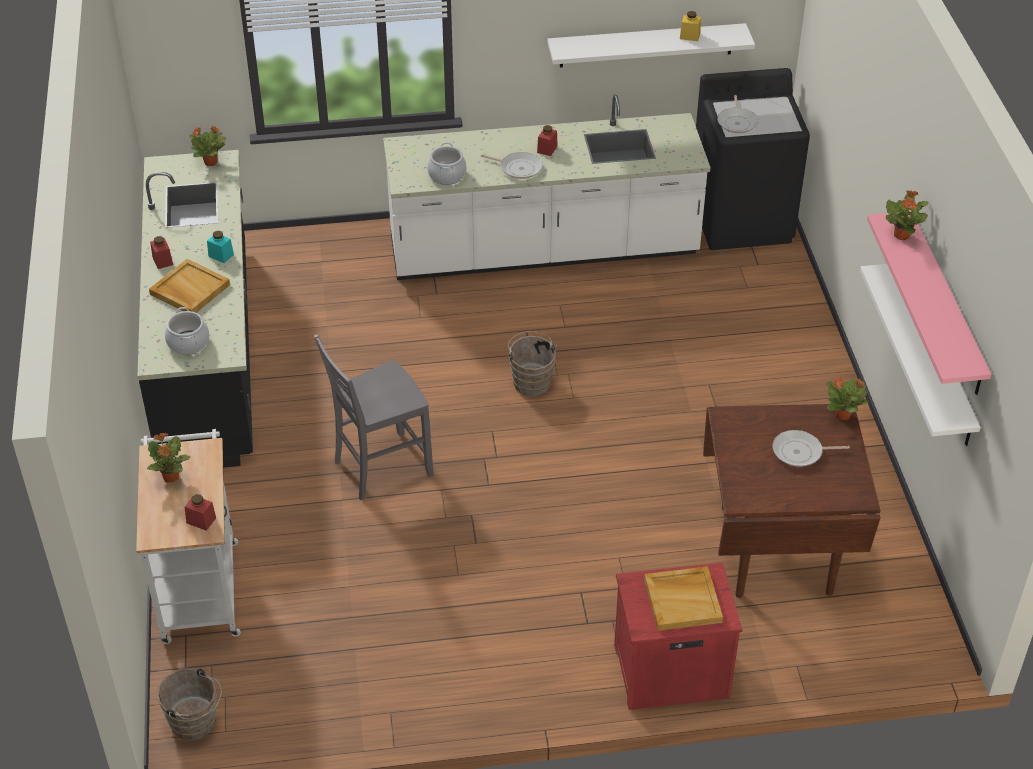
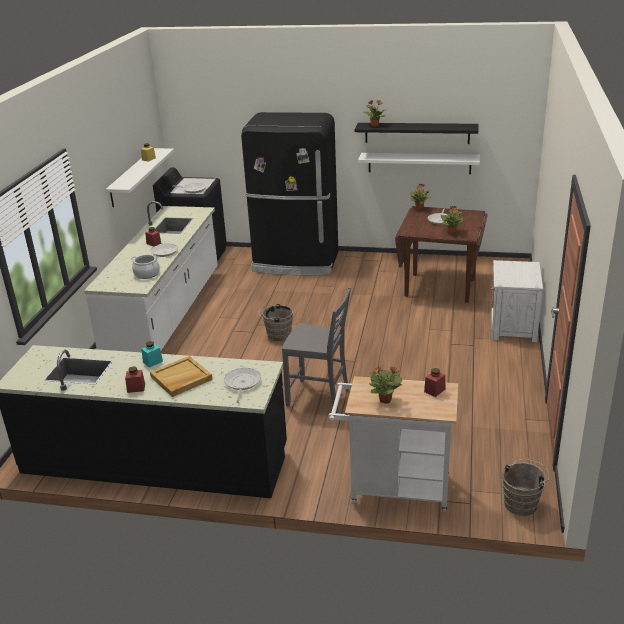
camera: 70 degrees left, 15 degrees down
(188, 343) = (242, 383): cooking pot -> frying pan
(211, 162) = (36, 357): potted plant -> potted plant (451, 232)
(380, 467) = (319, 397): grey chair -> grey chair turned 60 degrees counterclockwise
(669, 670) = (512, 327): red nightstand -> white nightstand
(683, 600) = (517, 272): beige tray -> none
(782, 340) = (296, 262): none -> black fridge
(946, 304) = (417, 133): pink shelf -> black shelf

